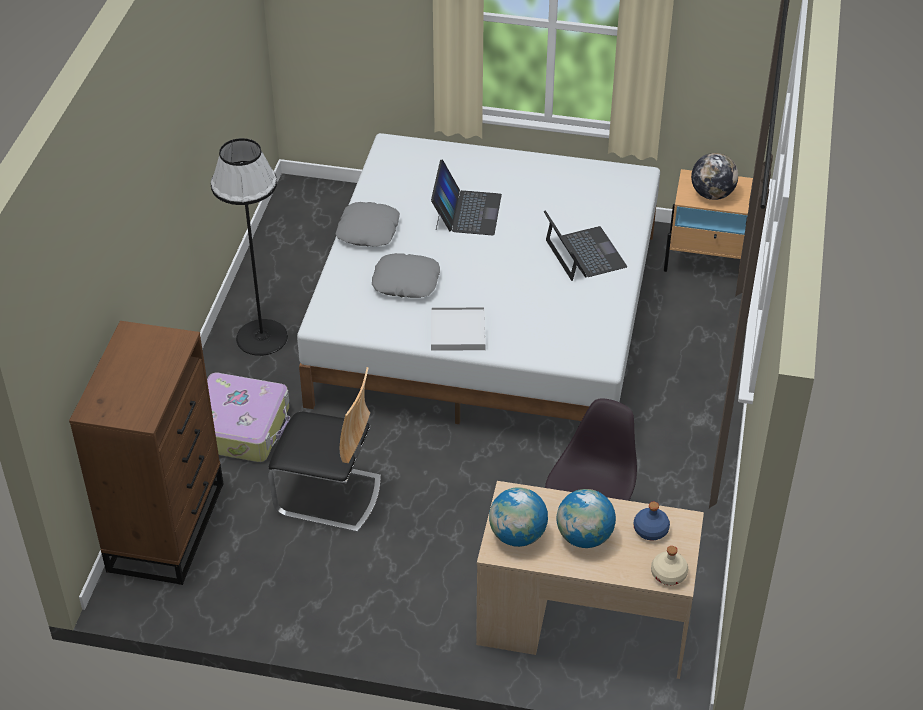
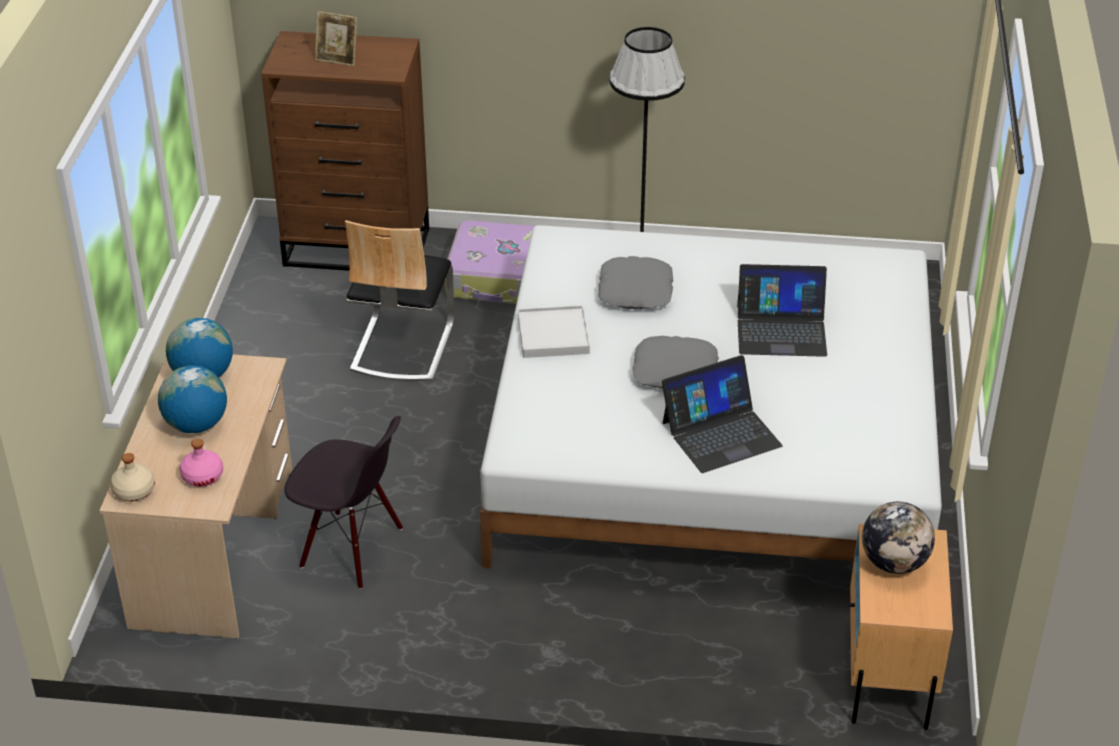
camera: 85 degrees right, 5 degrees down
(143, 377) = (337, 59): none -> picture frame
(368, 230) = (724, 257): grey pillow -> grey pillow (675, 372)
(650, 530) = (202, 476): blue bottle -> pink bottle

